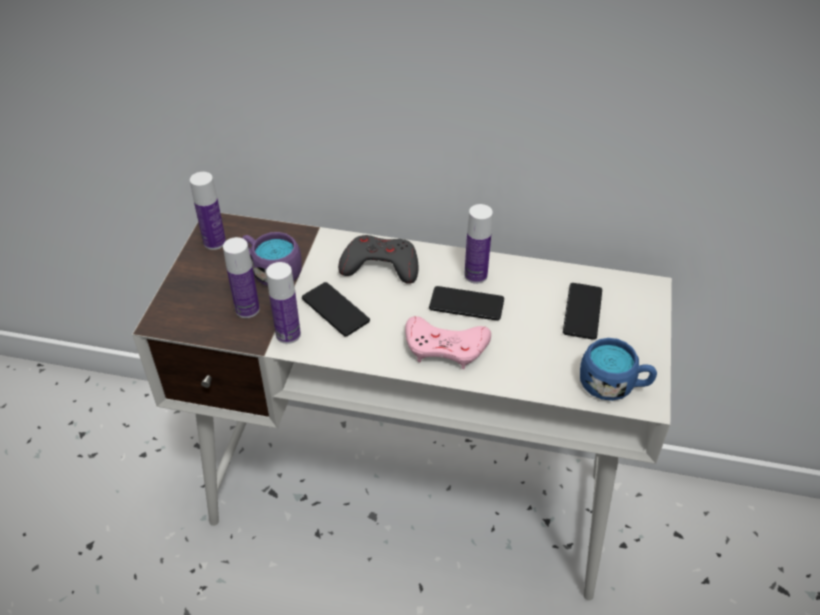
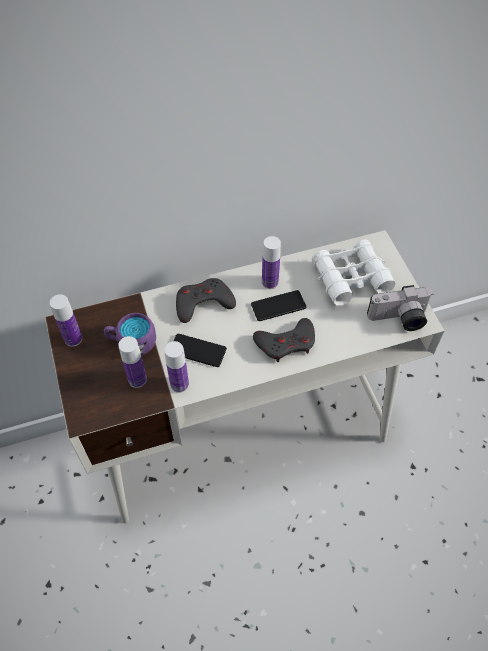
camera: 30 degrees left, 10 degrees up
(445, 347) = (286, 343): pink game controller -> grey game controller
(582, 311) = (350, 278): phone -> white binoculars
(614, 384) = (399, 320): blue mug -> camera

